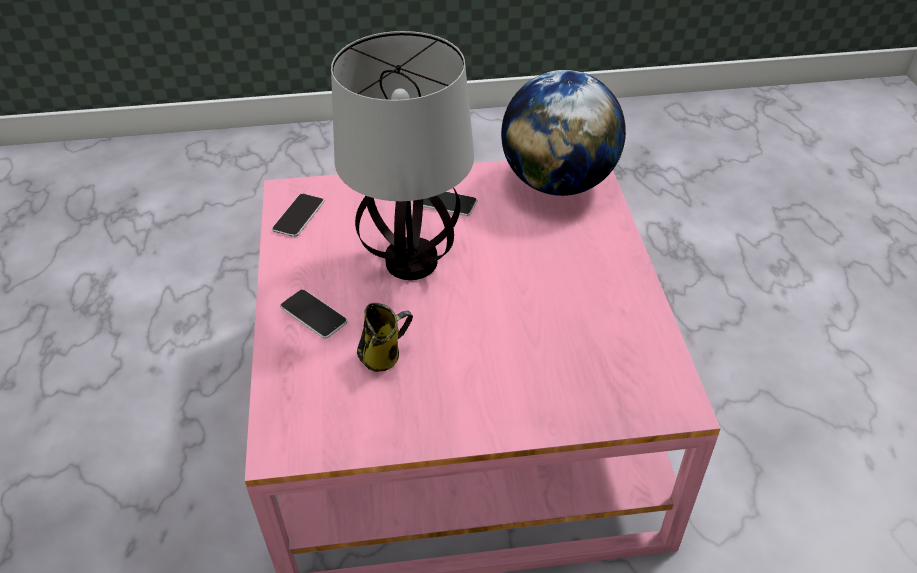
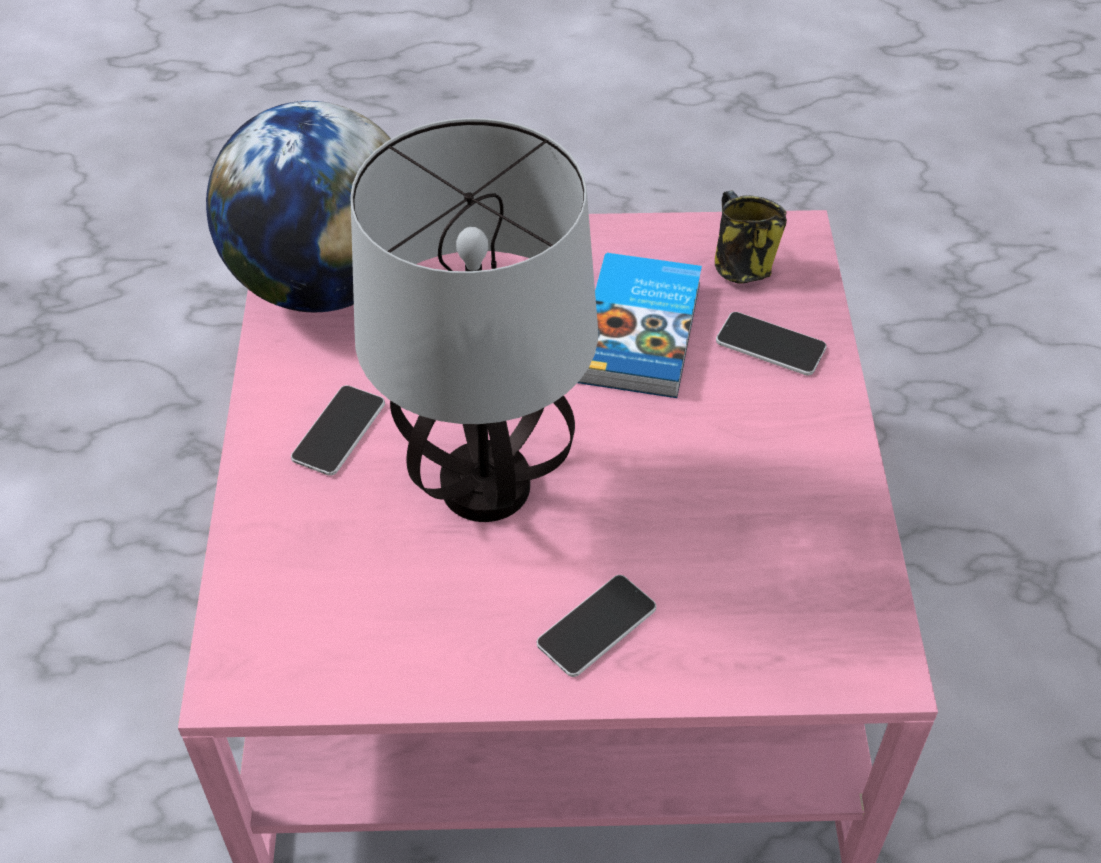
camera: 85 degrees left, 5 degrees up
(299, 216) = (320, 657): phone -> phone (770, 345)
(383, 355) = (695, 531): mug -> mug (740, 266)
(552, 322) = (642, 331): none -> book

